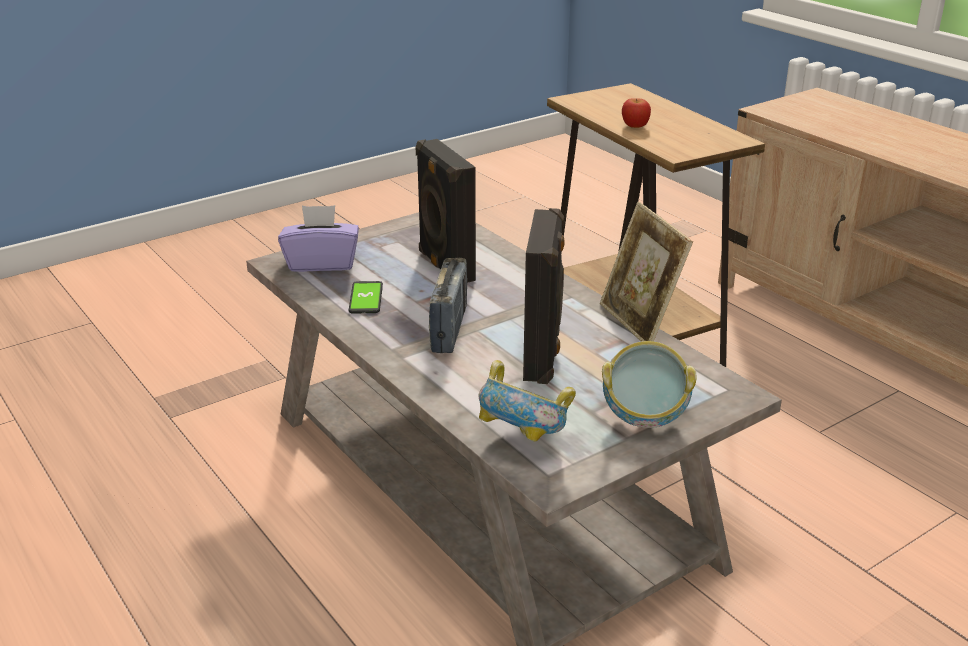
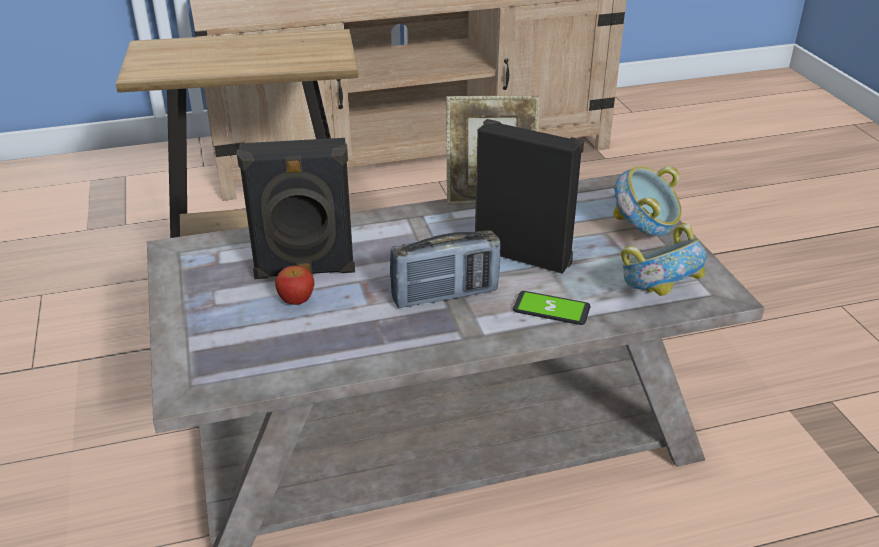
camera: 70 degrees left, 5 degrees up
(322, 263) = (221, 355): purple tissue box -> none
(366, 298) = (339, 336): phone -> phone (551, 309)
(449, 330) = (445, 295): radio -> radio turned 135 degrees clockwise
(634, 126) = (251, 63): apple -> apple (296, 300)

